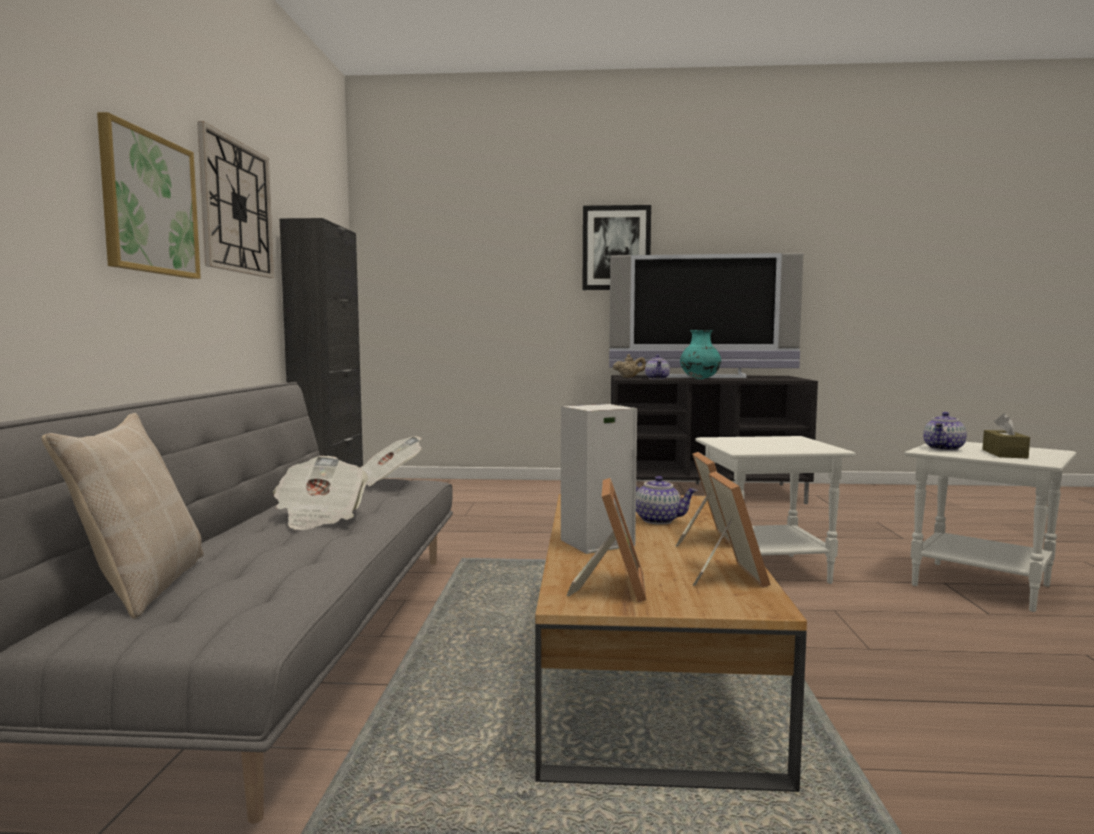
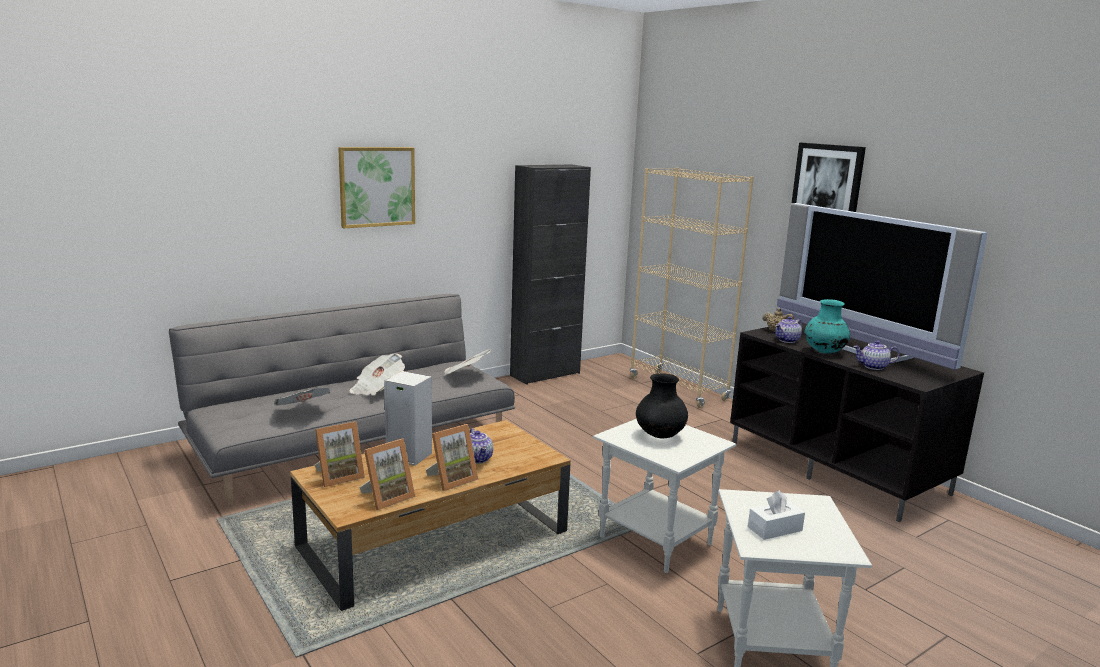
camera: 50 degrees right, 10 degrees up
(142, 586) = (257, 399): beige pillow -> none
(236, 207) = (464, 168): wall clock -> none
(294, 565) = (302, 411): none -> newspaper
(480, 485) = (678, 389): none -> beige bookcase
(763, 443) = (660, 436): none -> black vase
(944, 449) = (759, 502): teapot -> teapot (873, 367)
(1004, 454) = (775, 529): brown tissue box -> white tissue box

